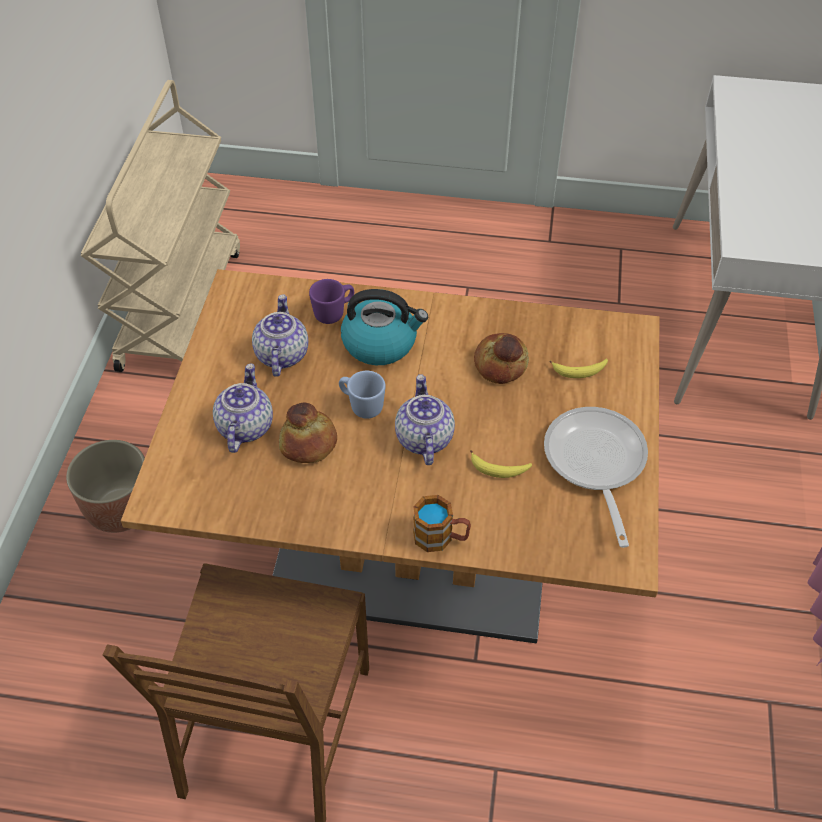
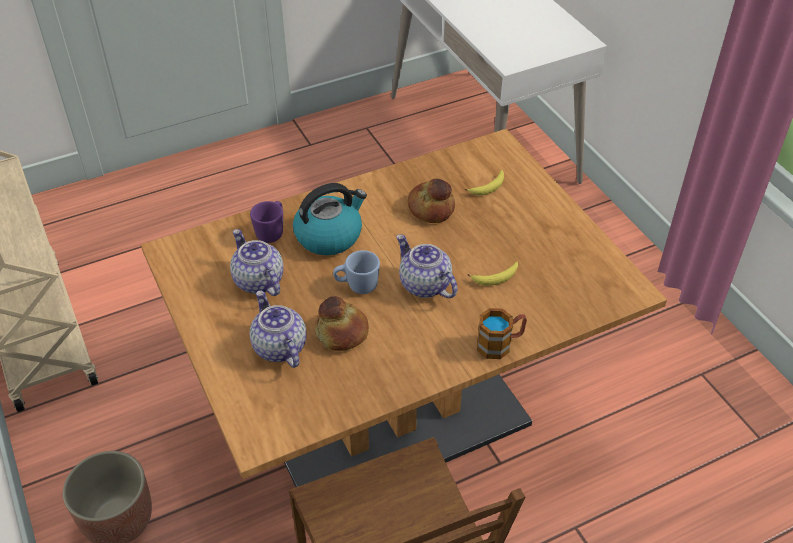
camera: 35 degrees left, 5 degrees down
(595, 464) = (555, 241): frying pan -> none

